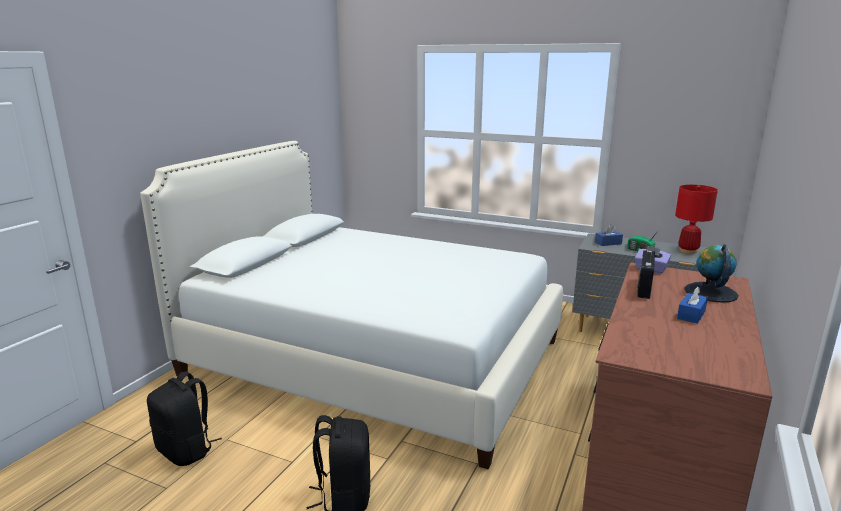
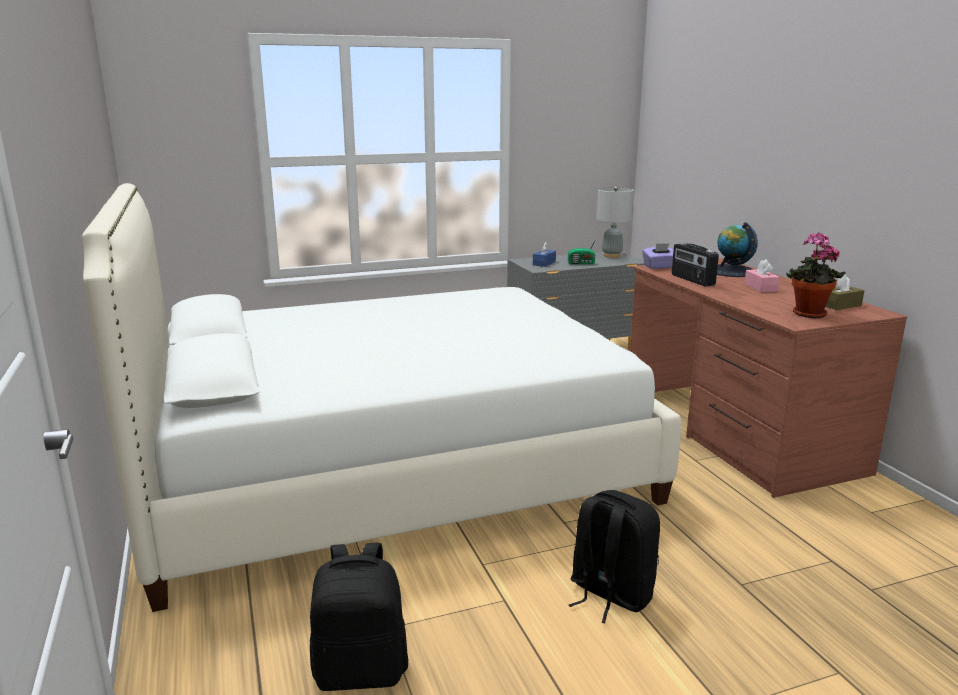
camera: 45 degrees left, 0 degrees up
(655, 352) = (808, 315): none -> potted plant
(688, 251) = (611, 256): red table lamp -> grey table lamp
(691, 315) = (760, 287): blue tissue box -> pink tissue box
(723, 358) = (841, 305): none -> brown tissue box

